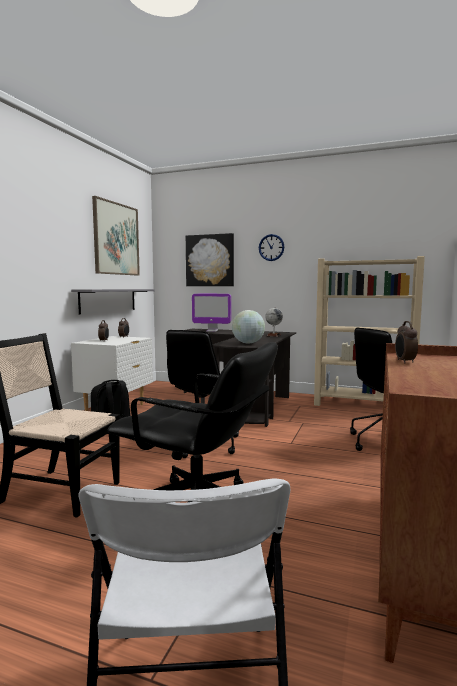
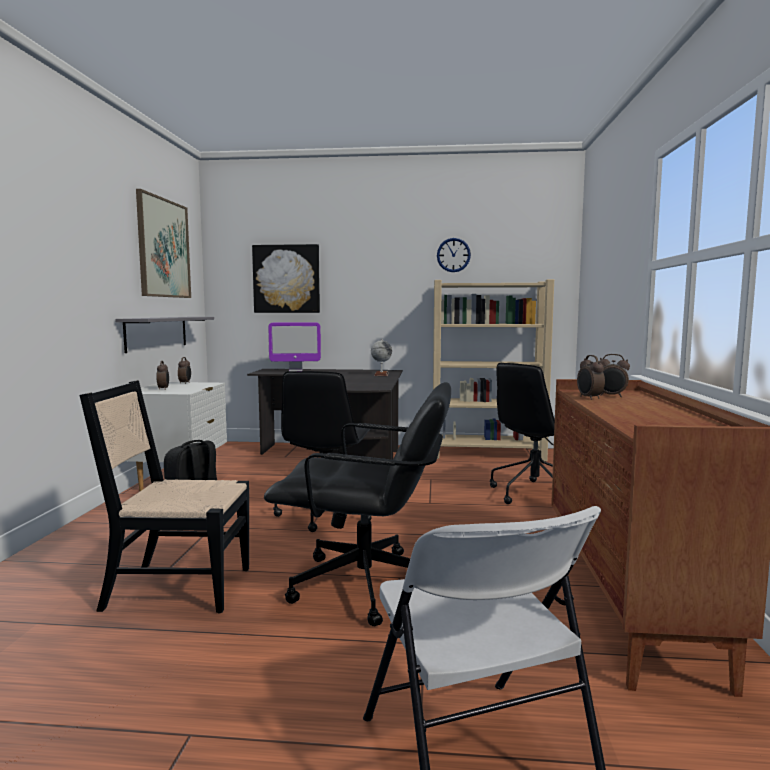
camera: 15 degrees left, 0 degrees up
(248, 343) = (363, 385): globe -> none
(271, 247) = (368, 264): wall clock -> wall clock (453, 255)
(430, 361) = (611, 396): none -> alarm clock

